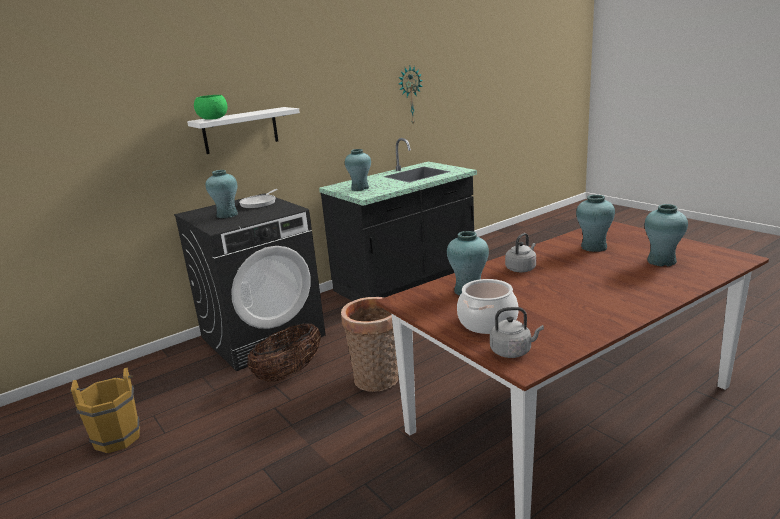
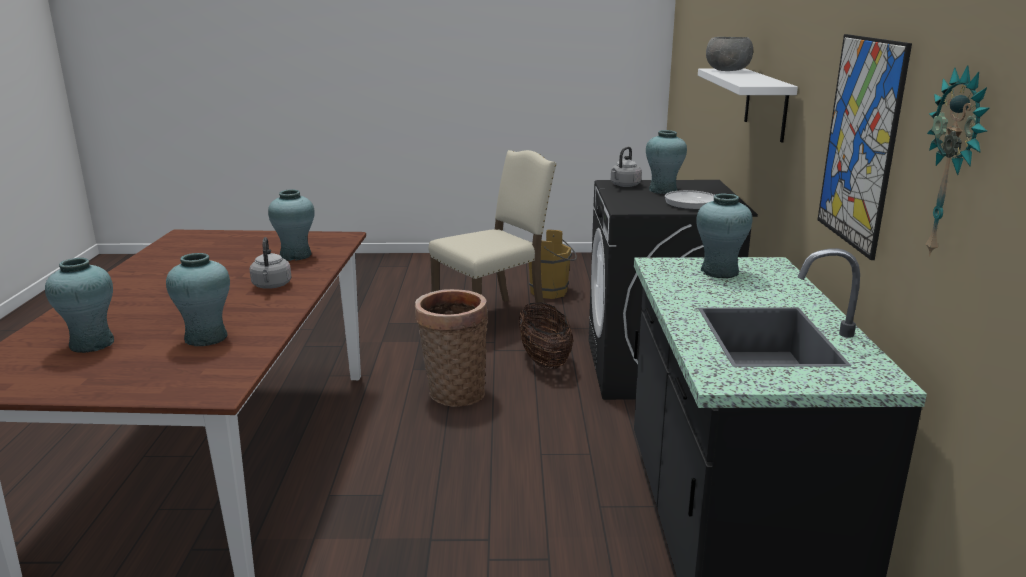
camera: 125 degrees right, 0 degrees up
(213, 119) = (728, 70): green bowl -> grey bowl
(218, 434) = (493, 318): none -> beige chair
(355, 110) = (860, 143): none -> picture
(487, 323) = (241, 244): cooking pot -> none
(513, 351) = (199, 237): grey kettle -> grey kettle (624, 185)

